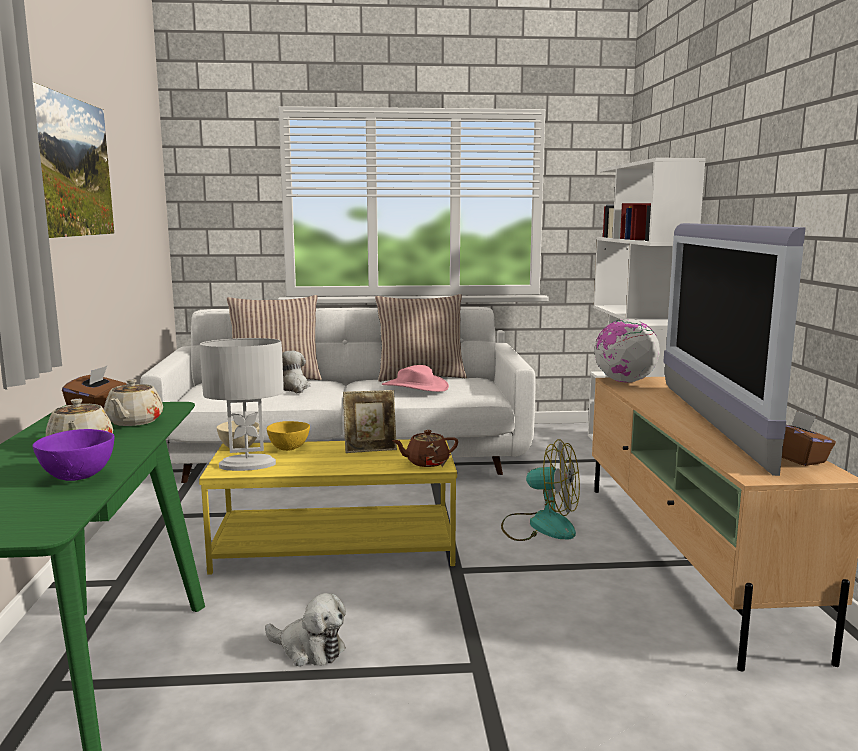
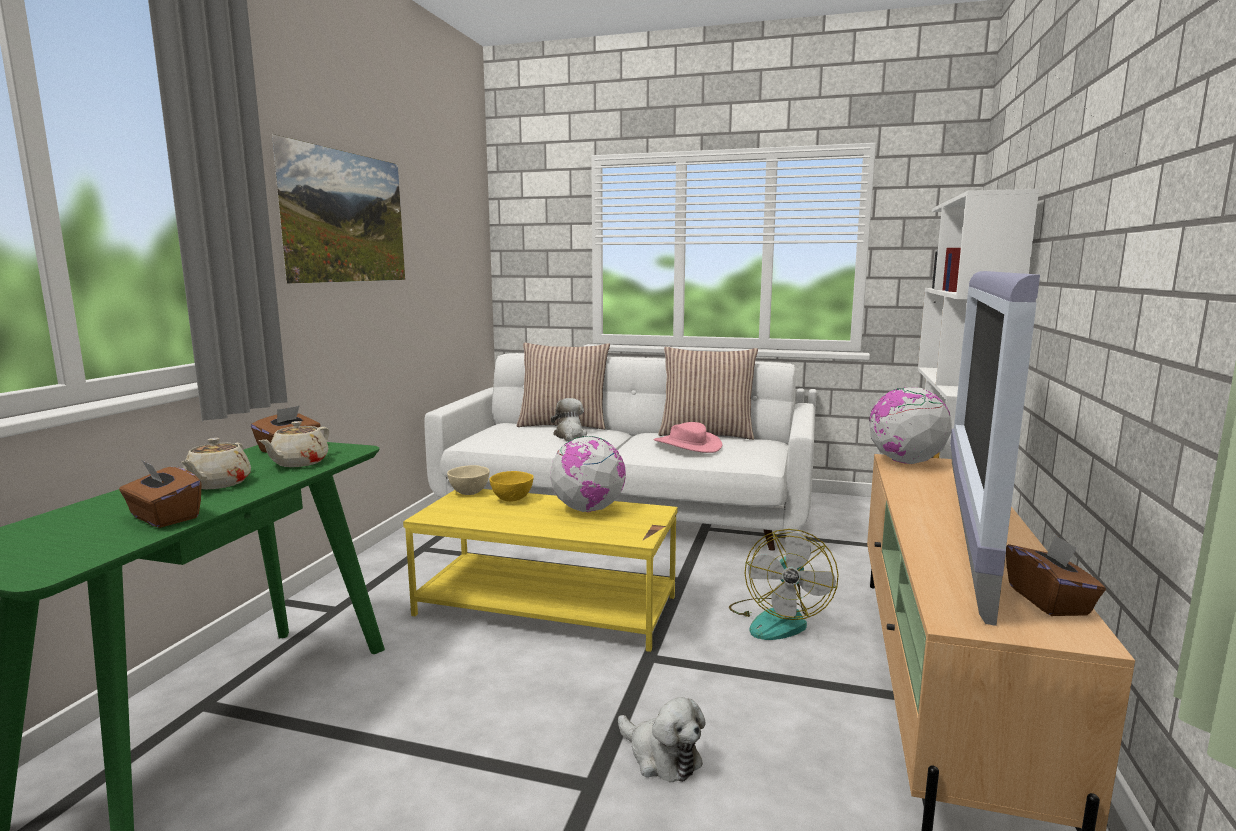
camera: 20 degrees right, 0 degrees up
(79, 477) = (164, 517): purple bowl -> brown tissue box
(247, 465) = (457, 513): white table lamp -> none
(309, 649) = (439, 720): plush toy -> plush toy (661, 756)
(370, 449) = (588, 509): picture frame -> globe
(426, 462) = (630, 533): brown teapot -> none
(540, 526) = (778, 619): fan -> fan turned 60 degrees clockwise

